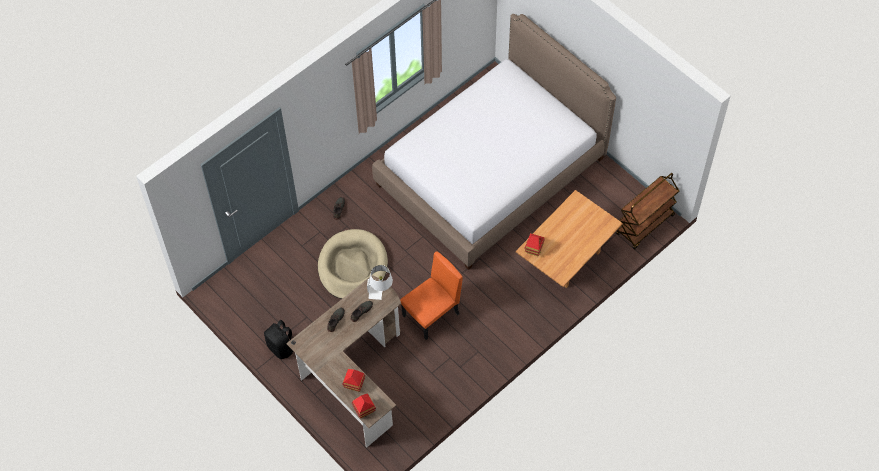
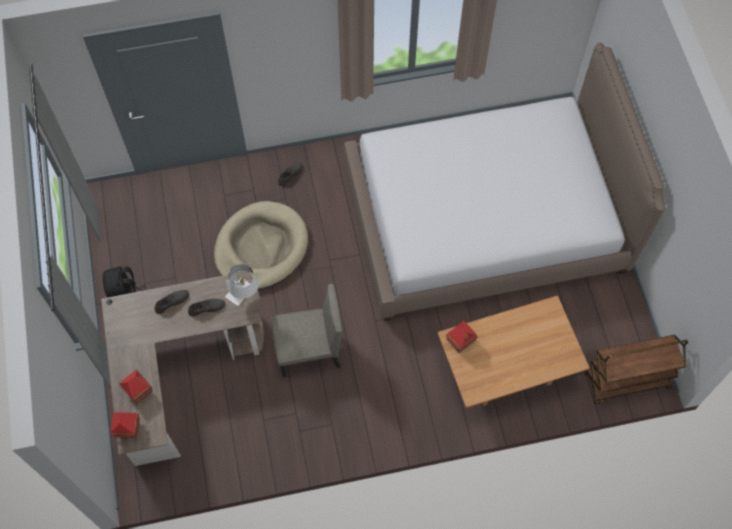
camera: 30 degrees right, 5 degrees up
(431, 315) = (308, 351): orange chair -> beige chair

